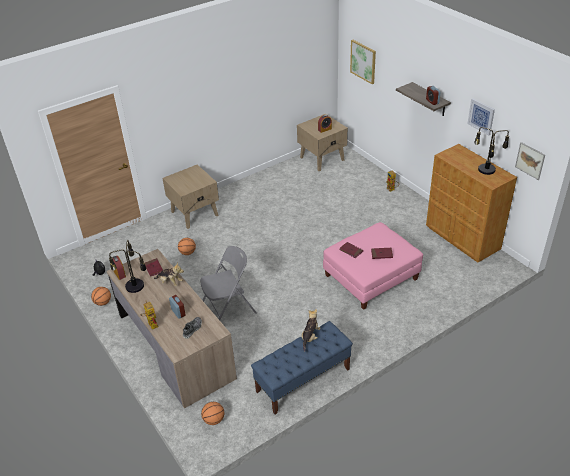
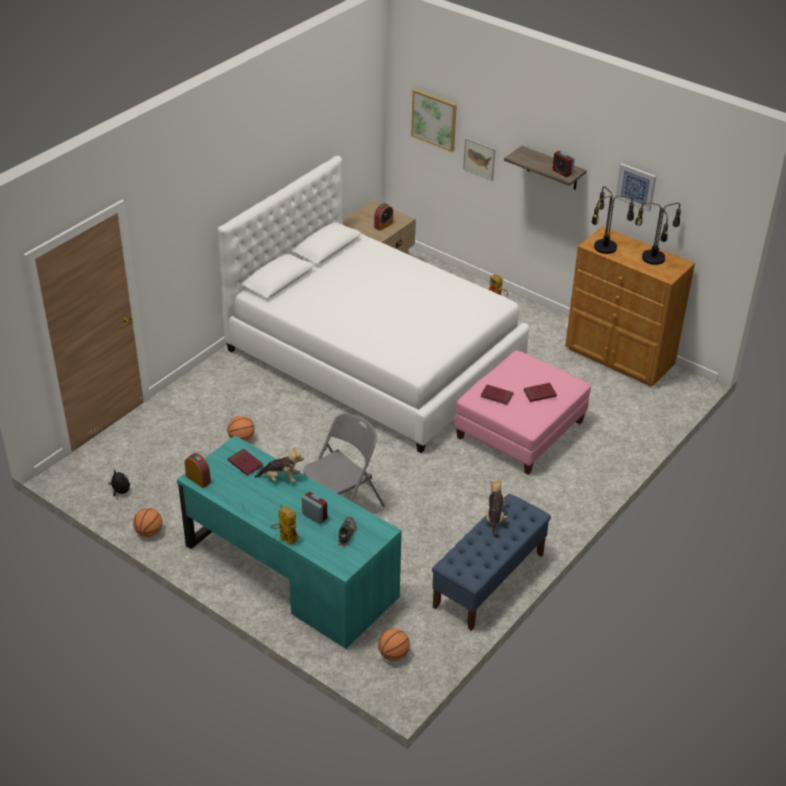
camera: 20 degrees left, 0 degrees up
(135, 286) = (231, 492): table lamp -> table lamp (605, 247)
(175, 346) = (290, 571): brown desk -> turquoise desk
(195, 213) = (222, 379): beige nightstand -> none
(295, 213) = (374, 356): none -> white bed
(530, 160) = (712, 239): picture -> picture (479, 159)

